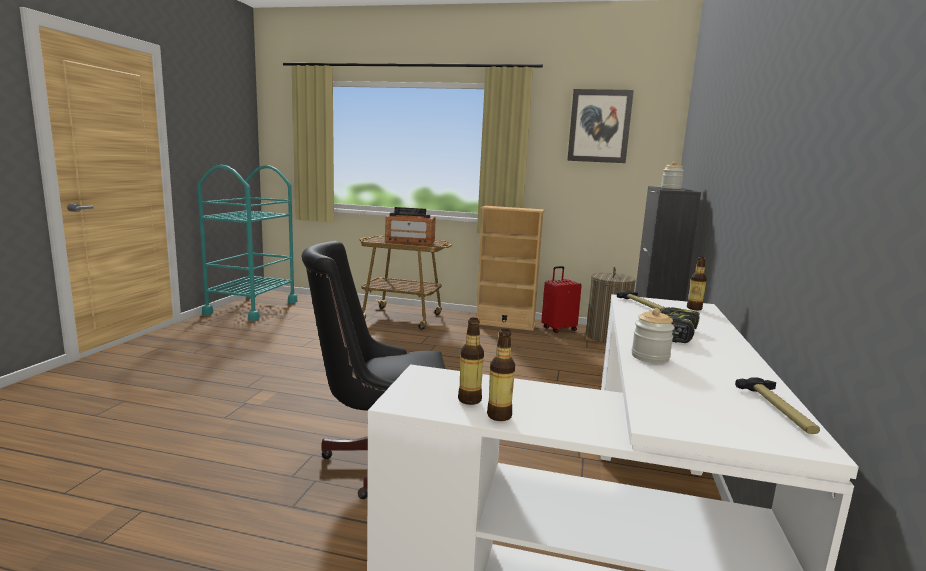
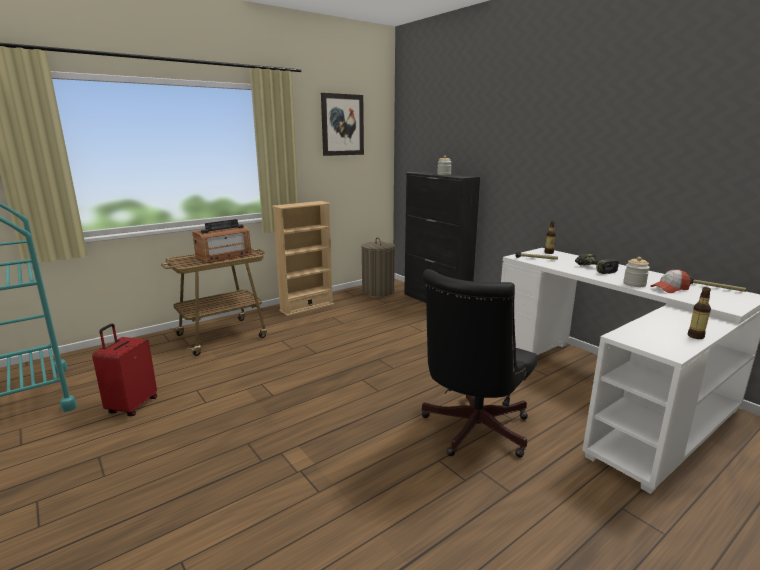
camera: 50 degrees left, 5 degrees up
(469, 400) = (670, 336): bottle -> none
(558, 329) = (344, 297): red suitcase -> red suitcase (132, 406)
(680, 378) = (669, 289): none -> cap

